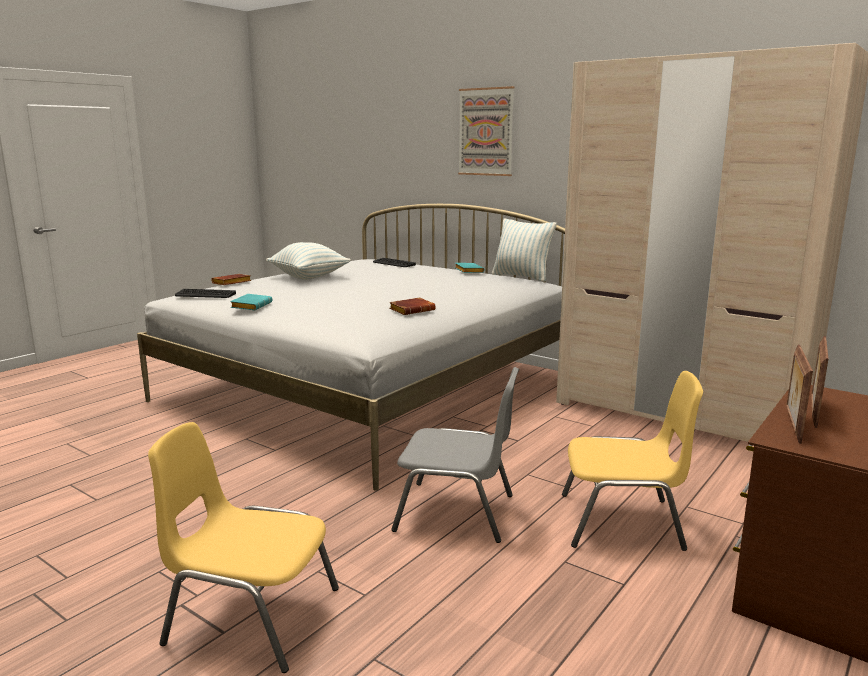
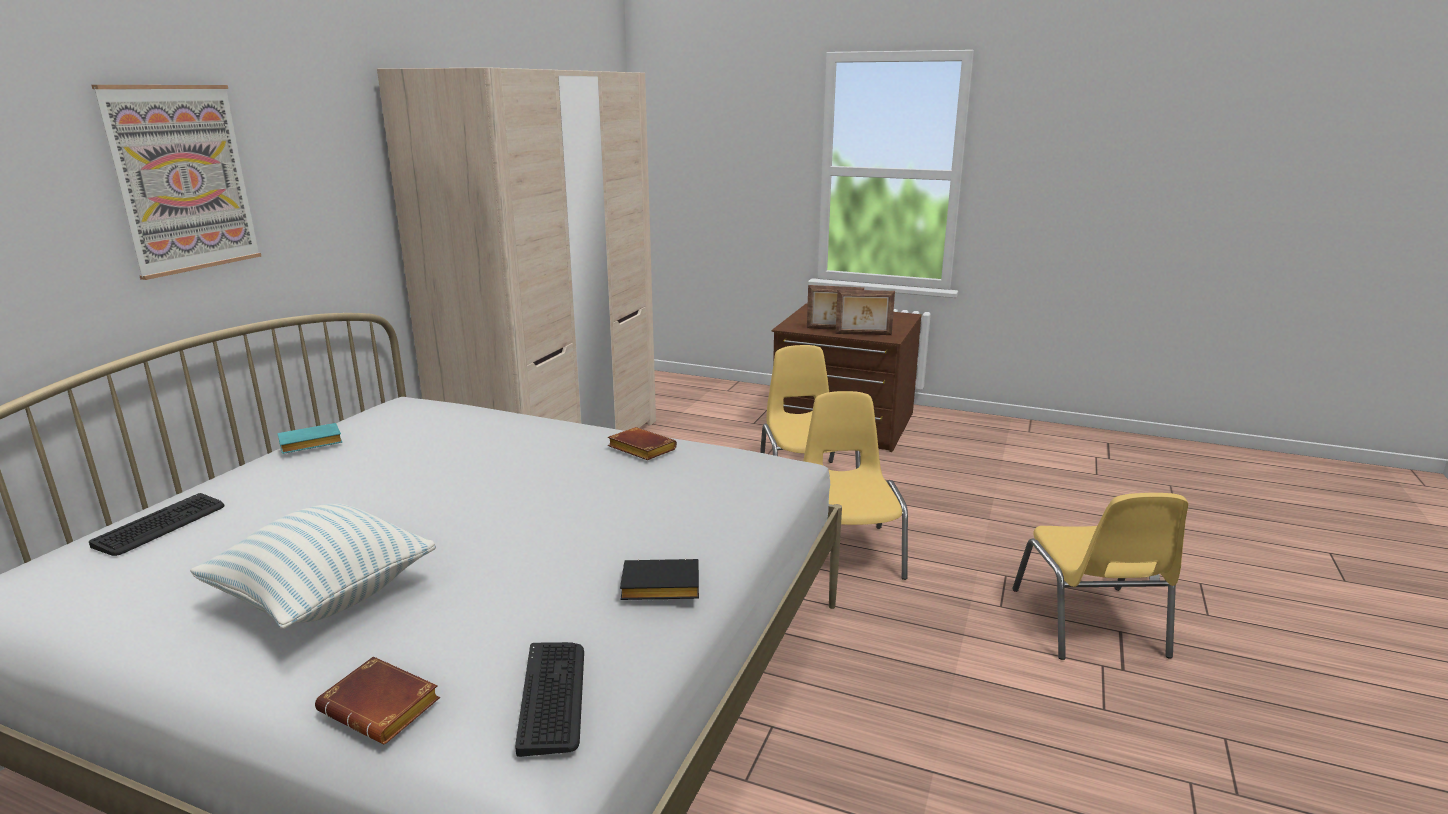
camera: 105 degrees left, 5 degrees up
(251, 306) = (658, 588): turquoise book -> black book
(457, 512) = (845, 551): grey chair -> yellow chair
(522, 277) = (357, 412): pillow -> none

